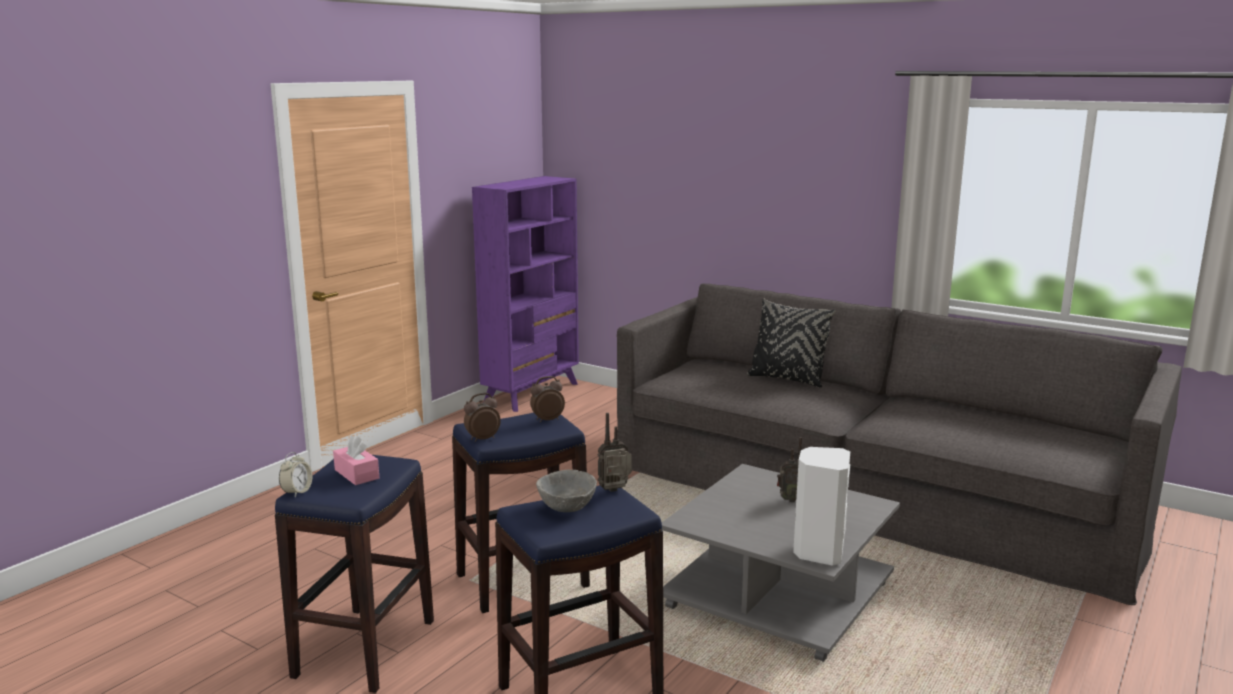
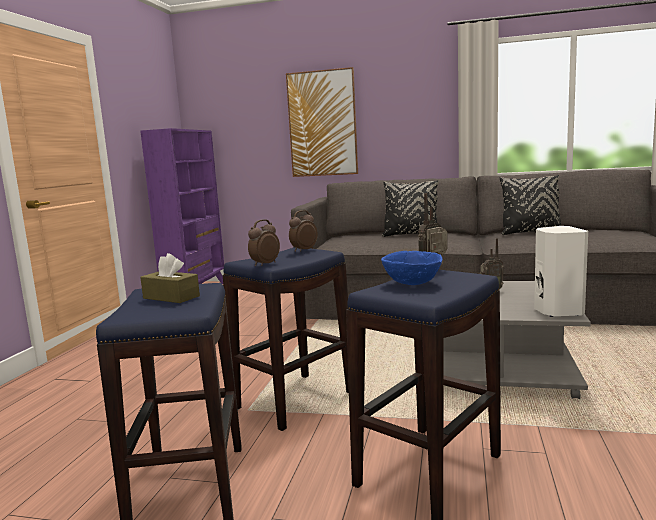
camera: 20 degrees left, 5 degrees down
(297, 492) = (118, 316): alarm clock -> none
(356, 474) = (171, 297): pink tissue box -> brown tissue box
(567, 507) = (412, 283): grey bowl -> blue bowl
(718, 189) = (322, 124): none -> picture
(948, 409) = (530, 232): none -> black pillow

